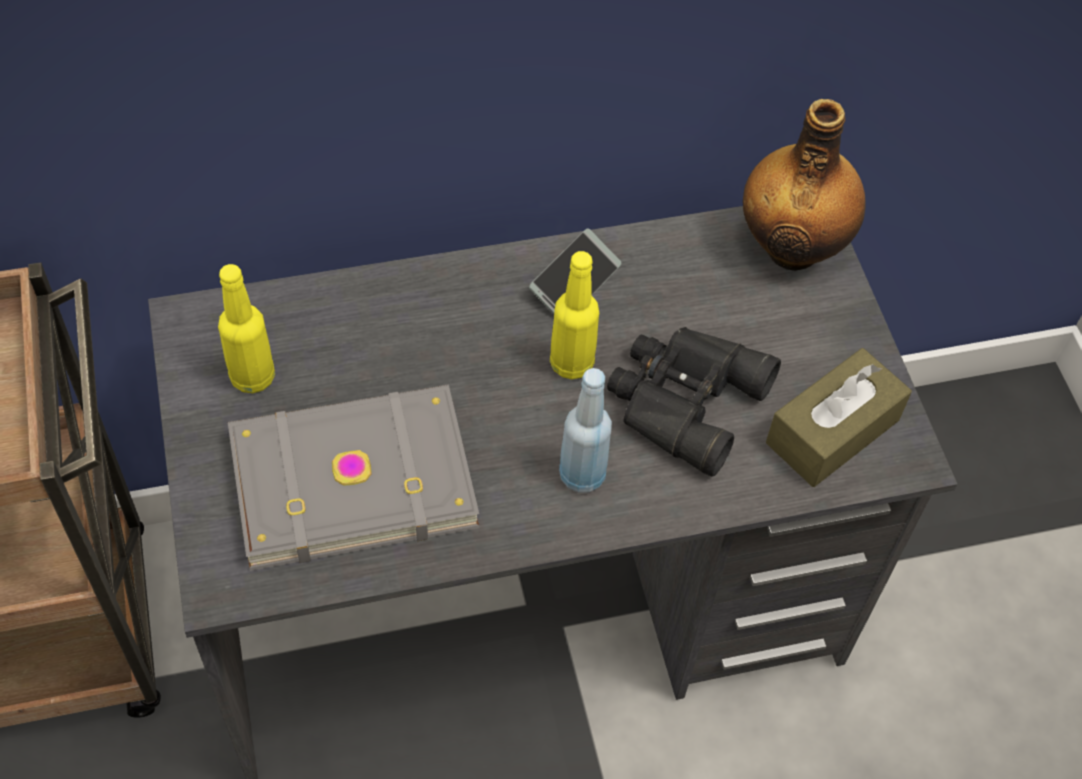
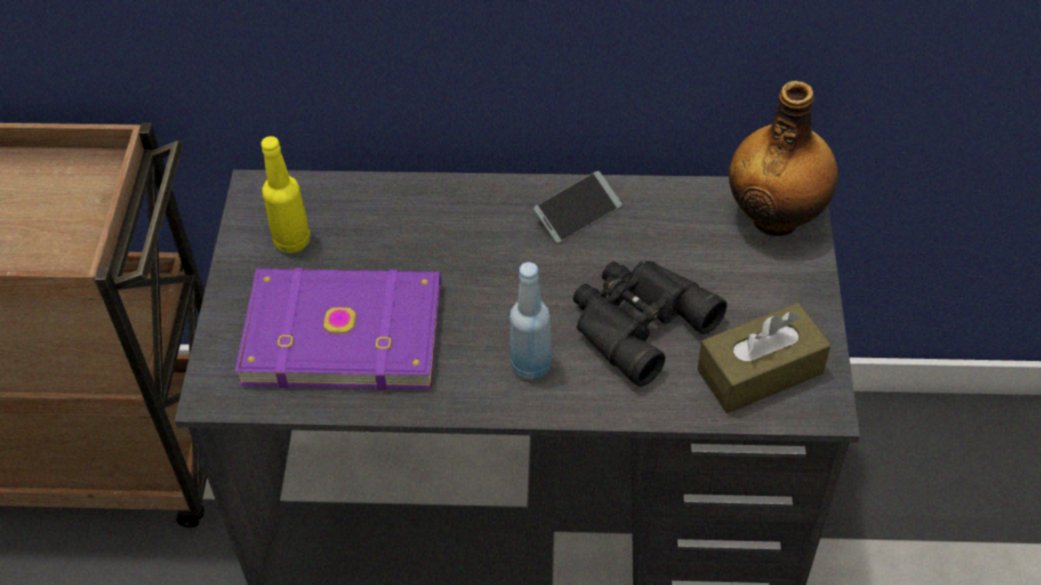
camera: 20 degrees right, 5 degrees down
(350, 477) = (342, 330): grey book -> purple book
(572, 363) = (552, 276): yellow bottle -> none

